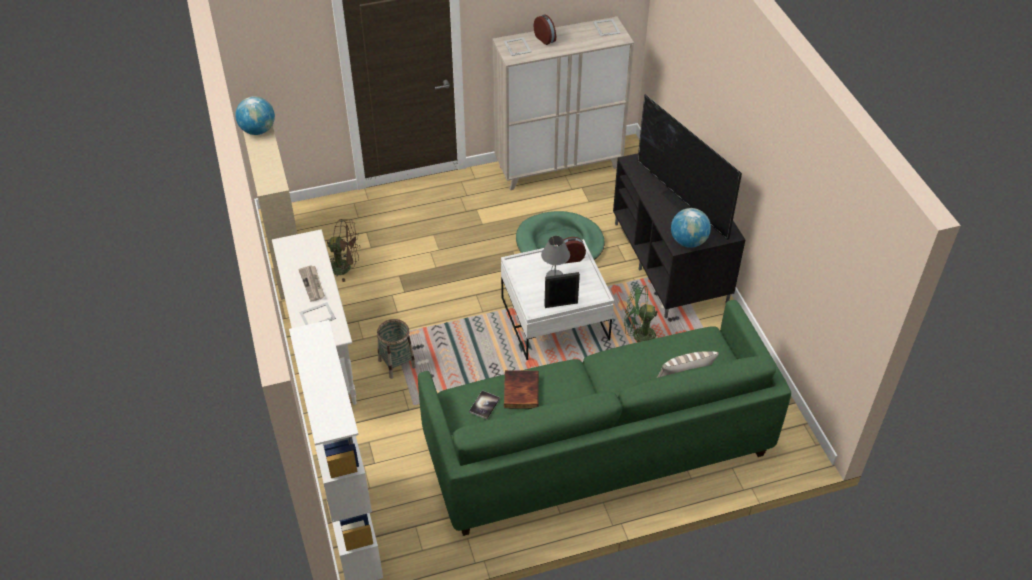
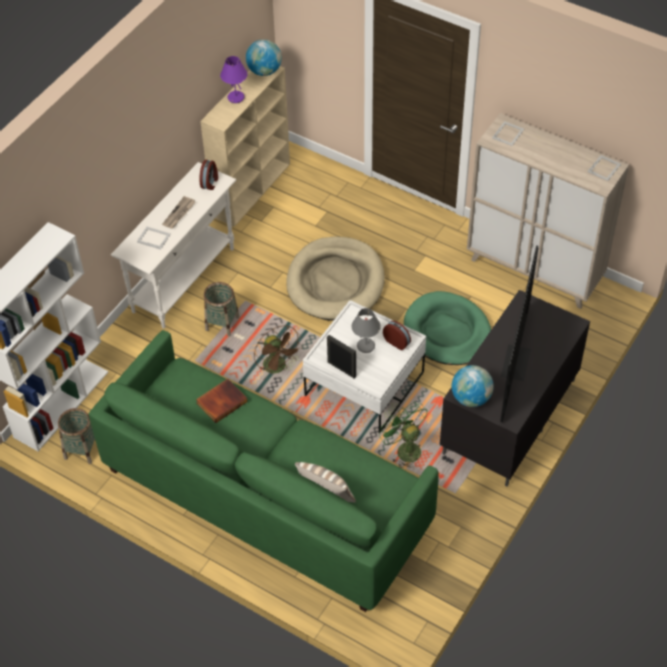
camera: 50 degrees right, 5 degrees up
(262, 162) = (235, 98): none -> purple table lamp
(345, 267) = (280, 227): brown fan -> brown fan (278, 368)
(417, 543) = (82, 449): none -> basket
(440, 272) = (335, 282): none -> beige dog bed
(484, 405) = (187, 390): book -> none
(545, 39) = (539, 142): alarm clock -> alarm clock (210, 182)

